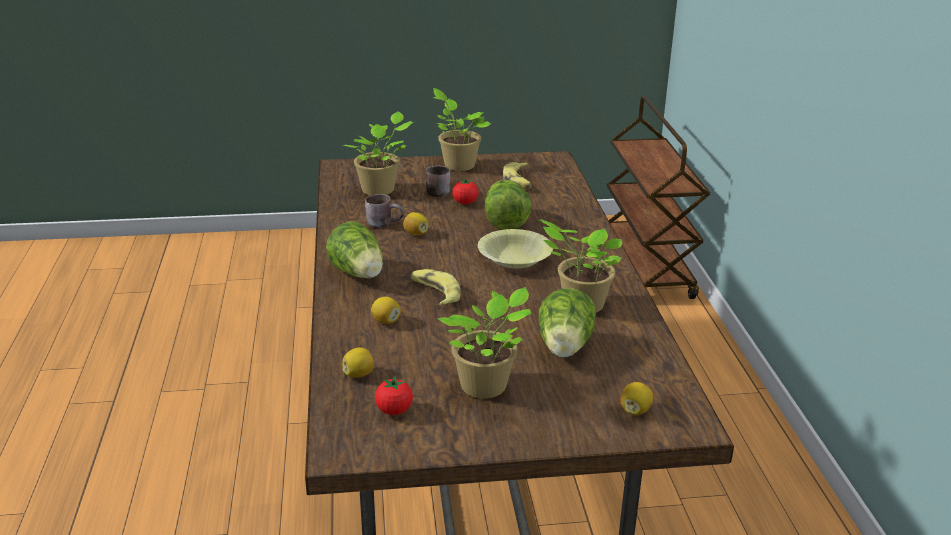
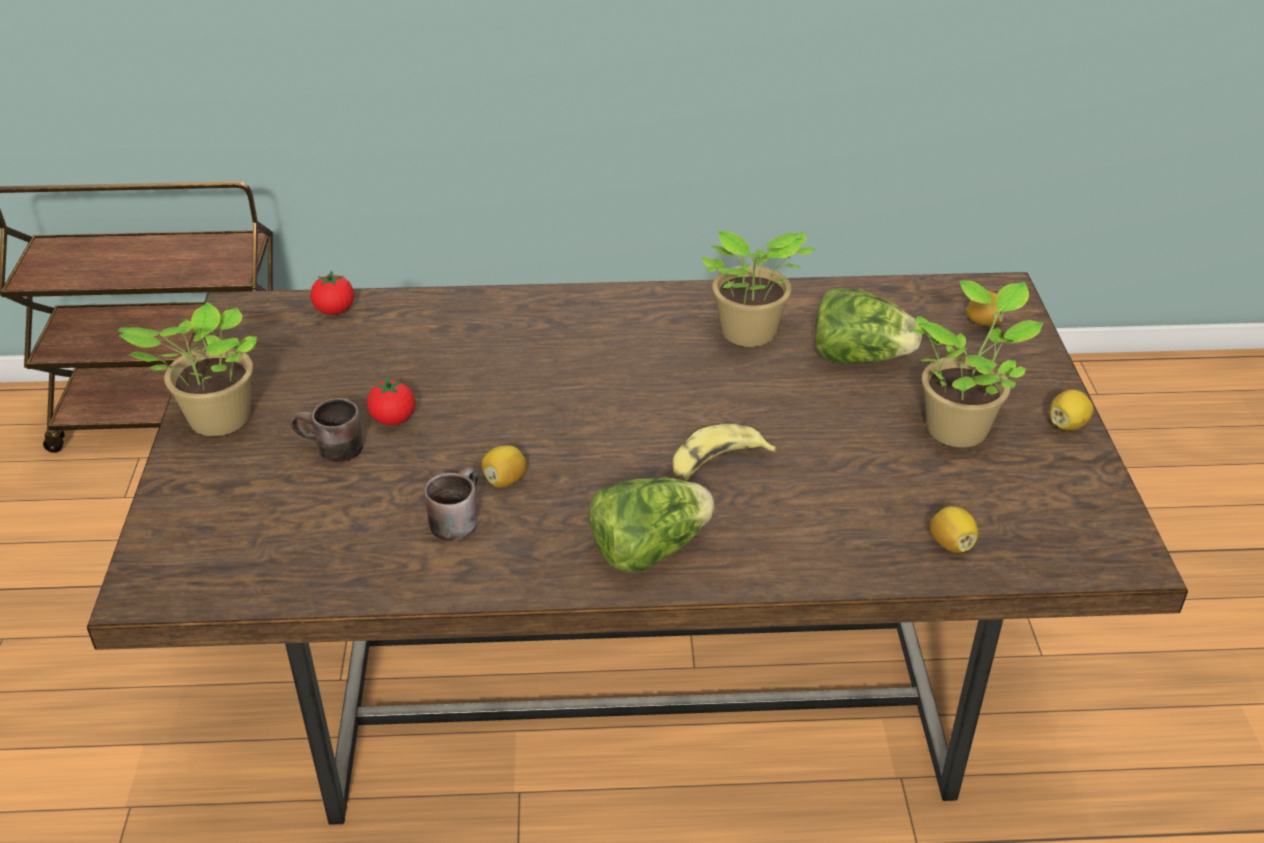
camera: 85 degrees left, 10 degrees up
(380, 190) = (301, 525): potted plant -> none
(386, 321) = (802, 517): lemon -> lemon (1067, 424)
(394, 410) = (1029, 509): tomato -> tomato (335, 310)
(505, 221) = (480, 380): lettuce -> none
(514, 258) = (610, 380): yellow bowl -> none
(519, 181) = (321, 354): banana -> none

